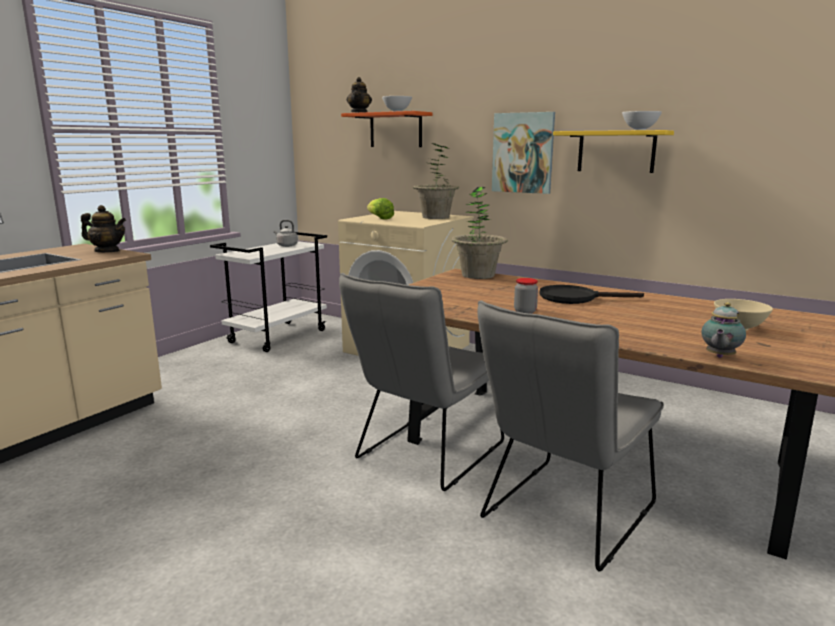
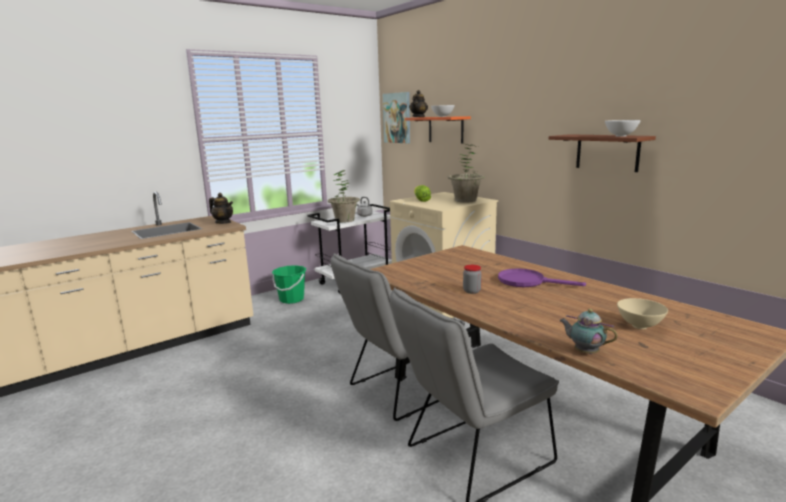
camera: 20 degrees right, 0 degrees up
(198, 365) = (291, 299): none -> green bucket
(478, 275) = (472, 253): potted plant -> potted plant (344, 220)
(523, 153) = (535, 150): picture -> picture (397, 118)
(575, 298) = (528, 282): black frying pan -> purple frying pan
(616, 151) = (607, 152): yellow shelf -> brown shelf
(719, 357) = (584, 352): teapot -> teapot turned 75 degrees clockwise

